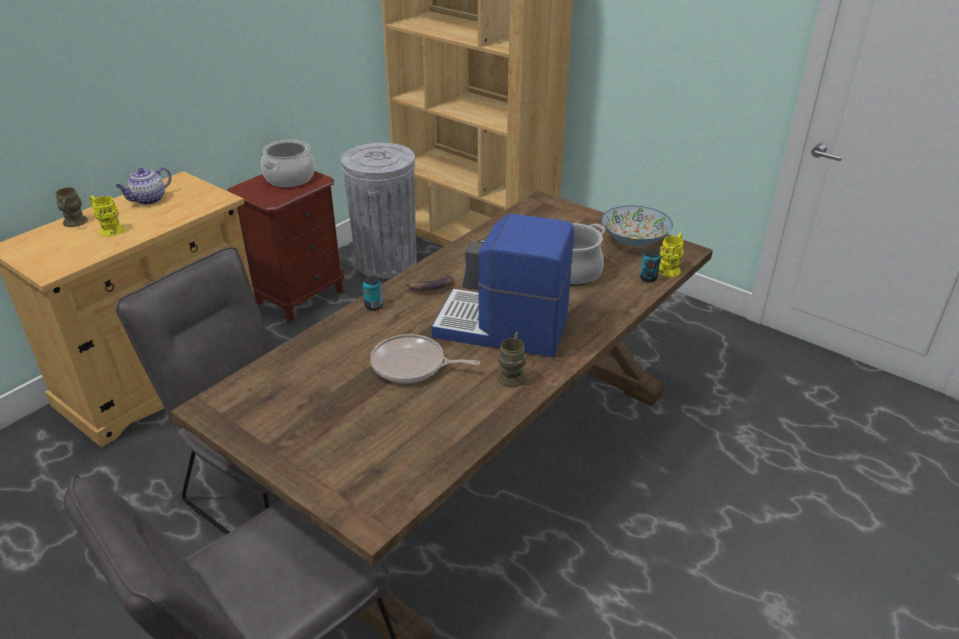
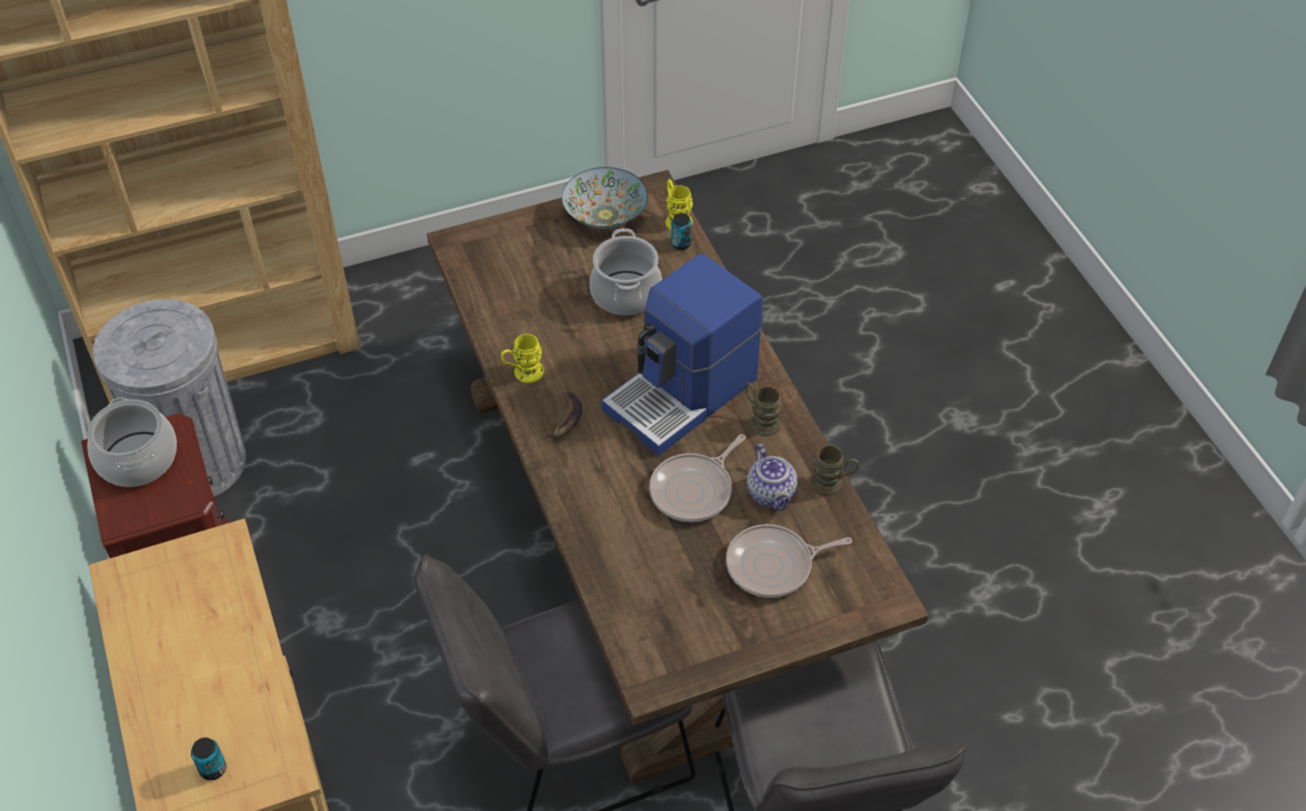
camera: 60 degrees left, 15 degrees up
(75, 223) = (158, 726): brown mug -> brown mug (832, 484)
(108, 229) = (212, 688): yellow mug -> yellow mug (523, 373)
(148, 200) = (155, 625): teapot -> teapot (772, 494)
(364, 433) = (774, 565): none -> frying pan
(374, 306) = (563, 481): can -> can (213, 769)

